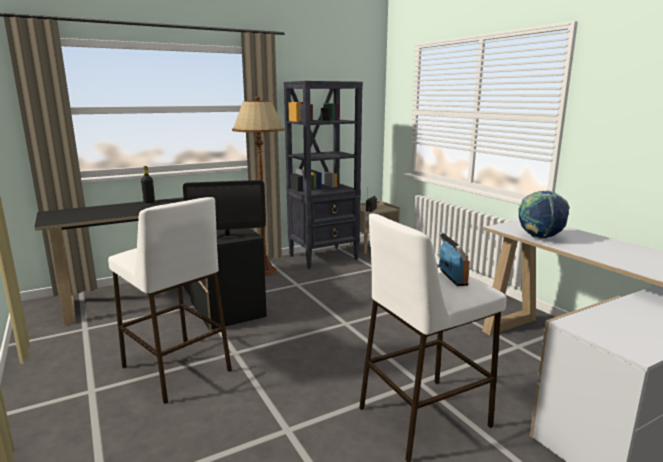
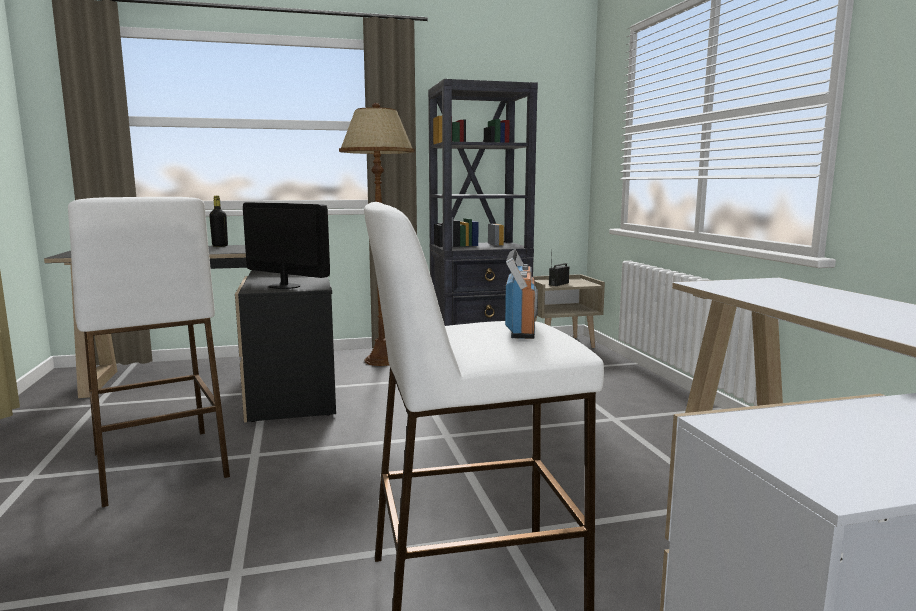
camera: 15 degrees right, 5 degrees down
(227, 236) = (284, 286): monitor -> monitor turned 150 degrees counterclockwise
(539, 238) = (760, 297): globe -> none

